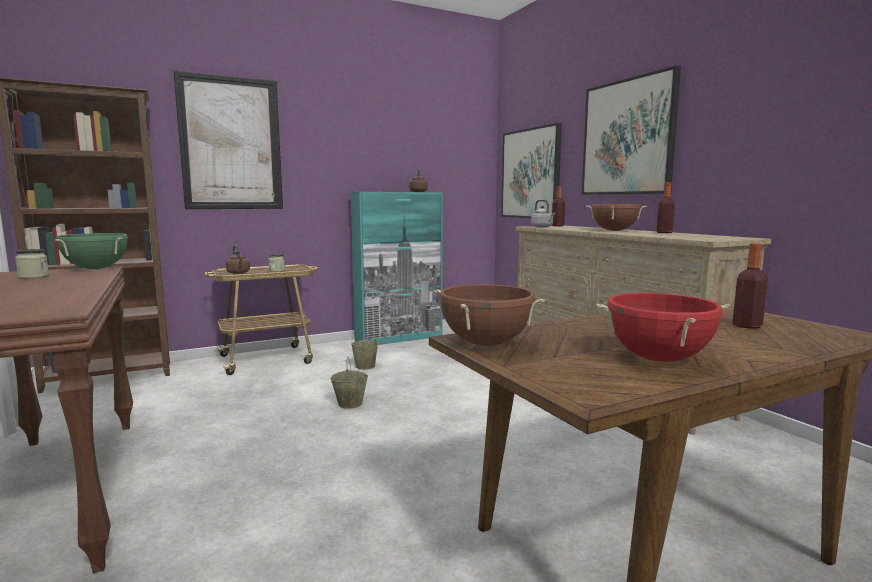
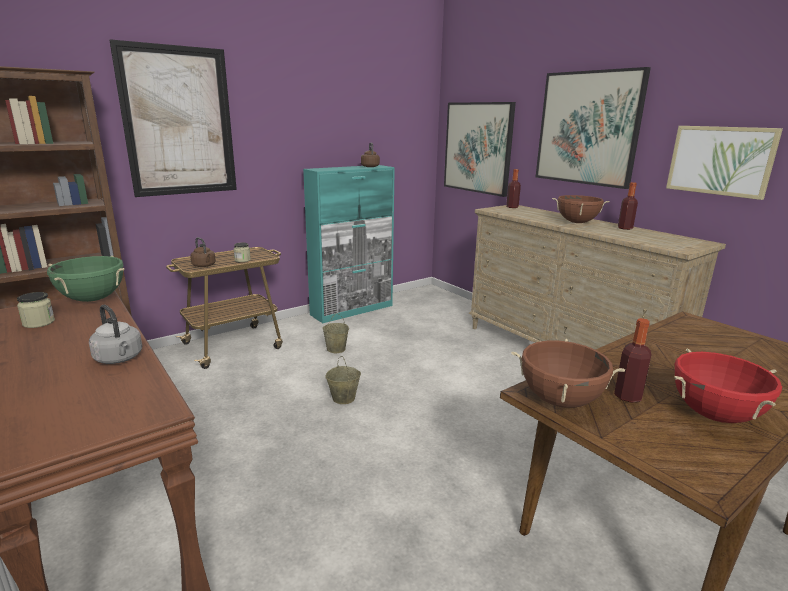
camera: 10 degrees left, 10 degrees up
(542, 227) = (502, 211): grey kettle -> grey kettle (119, 359)
(747, 326) = (744, 353): bottle -> bottle (627, 396)
(757, 149) = (720, 160): none -> picture

